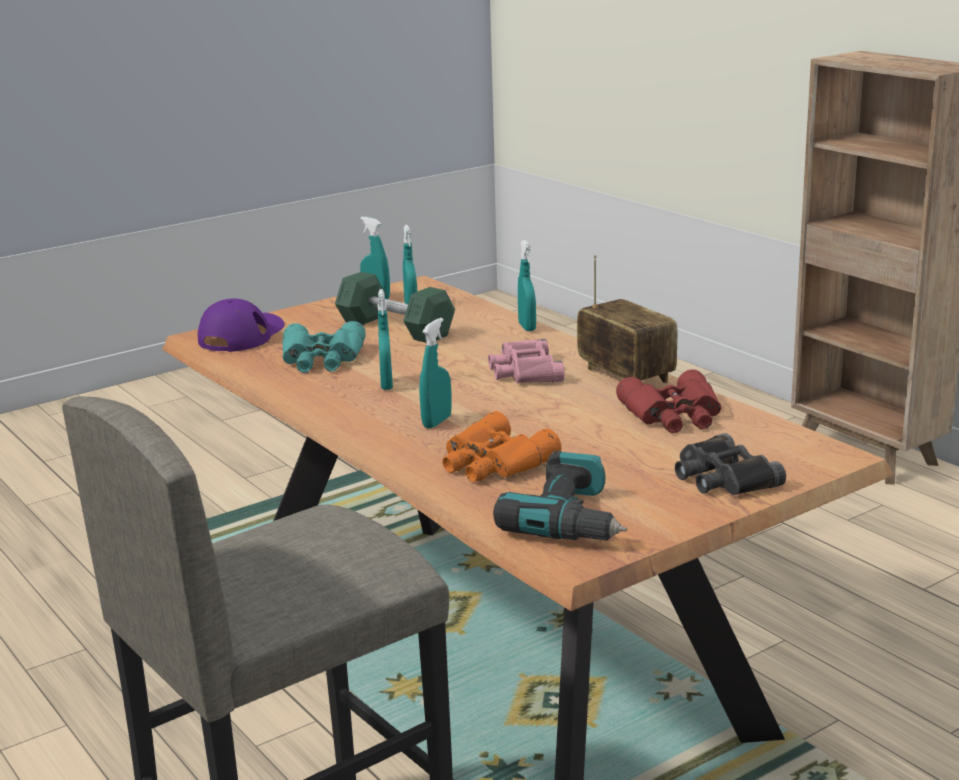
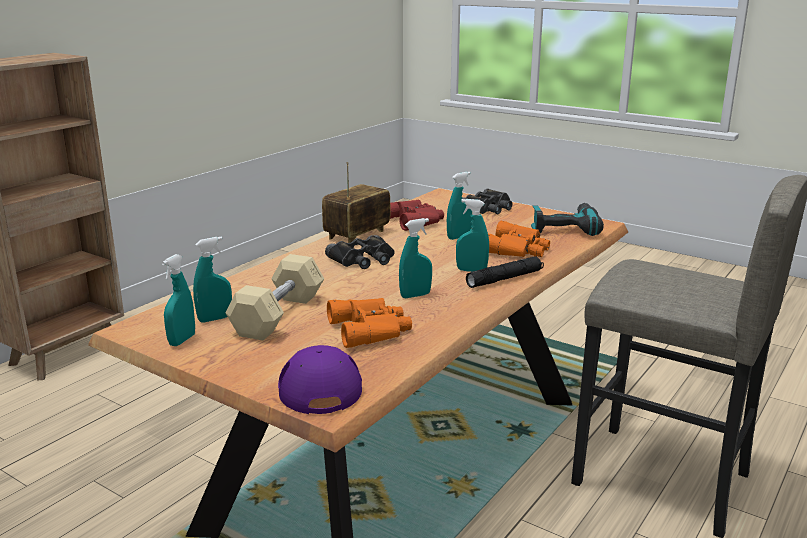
camera: 110 degrees left, 0 degrees up
(241, 335) = (318, 384): purple cap -> purple cap turned 75 degrees clockwise
(322, 359) = (371, 329): turquoise binoculars -> orange binoculars
(391, 436) = (505, 279): none -> black flashlight
(395, 328) = (278, 315): green dumbbell -> beige dumbbell
(524, 371) = (363, 259): pink binoculars -> black binoculars
(527, 327) = (263, 270): turquoise spray bottle -> turquoise spray bottle (459, 237)

